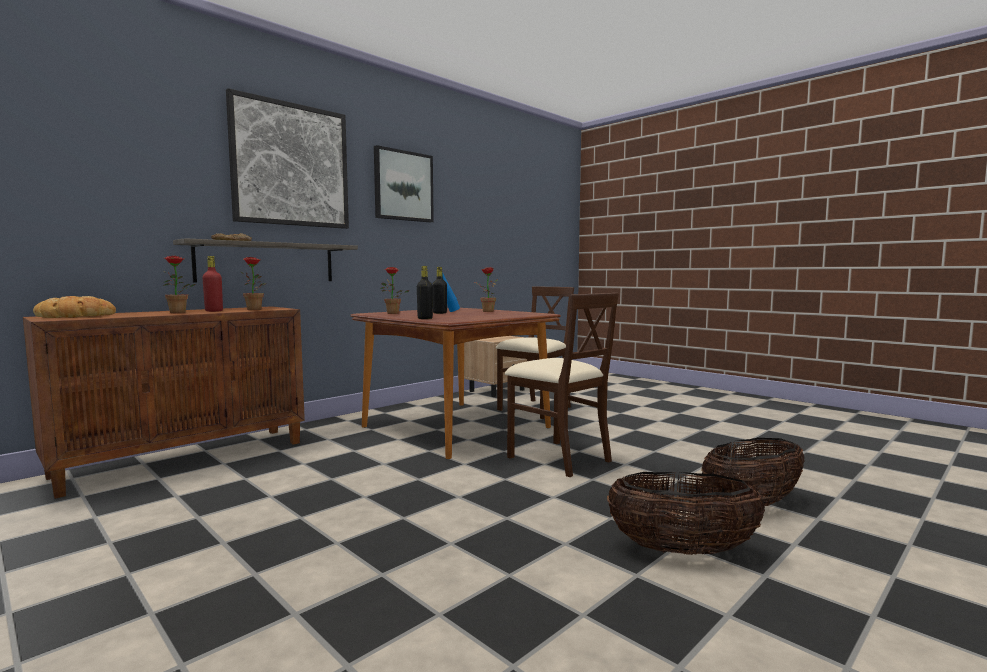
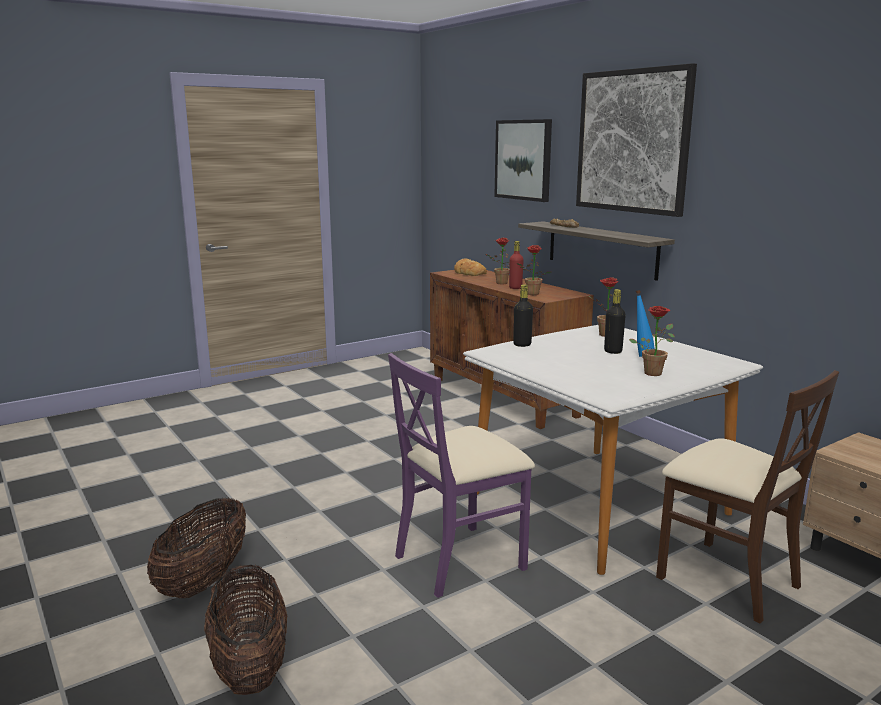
camera: 100 degrees right, 10 degrees up
(403, 186) = (777, 151): picture -> picture (523, 160)
(455, 427) = (599, 504): brown dining table -> white dining table
(559, 458) = (460, 560): beige chair -> purple chair

